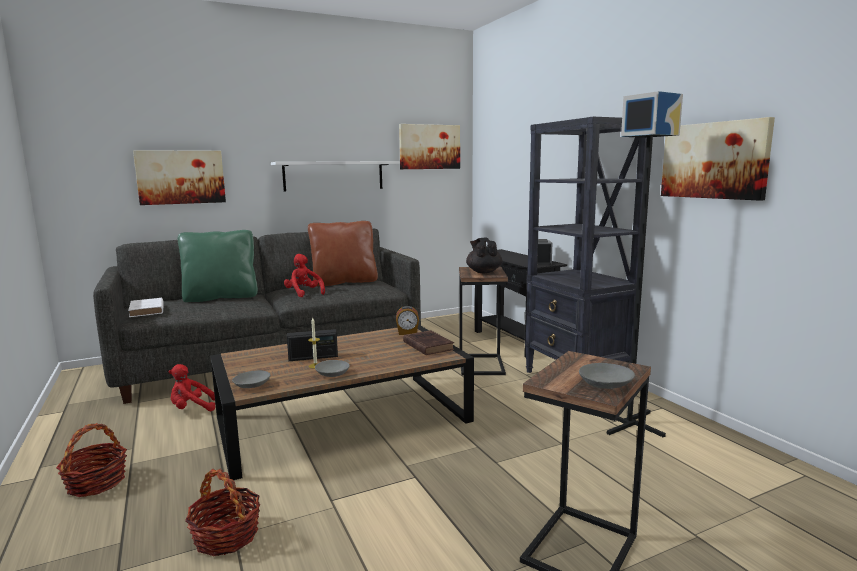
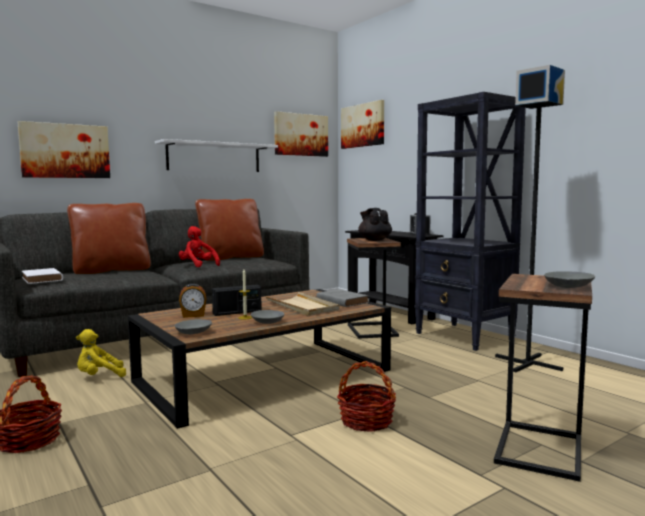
camera: 10 degrees left, 5 degrees down
(192, 409) = (99, 377): red plush toy -> yellow plush toy
(221, 297) = (111, 270): green pillow -> brown pillow
(226, 536) = (201, 470): basket -> basket (366, 421)
(382, 352) = (302, 307): none -> beige tray
(407, 333) = (314, 294): alarm clock -> alarm clock (193, 315)
(427, 345) = (341, 301): brown book -> grey book
(714, 160) = (584, 130): picture -> picture (363, 125)

